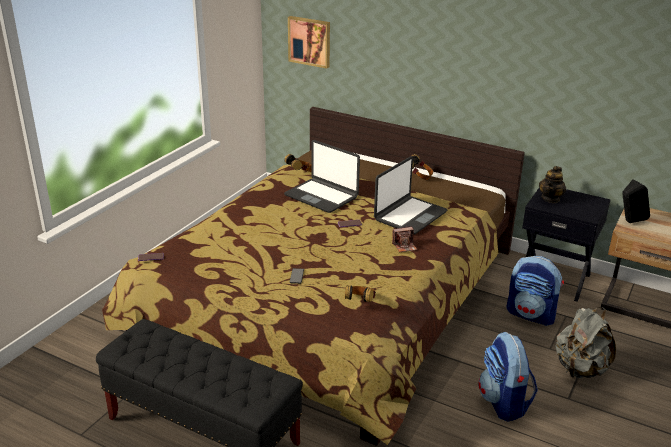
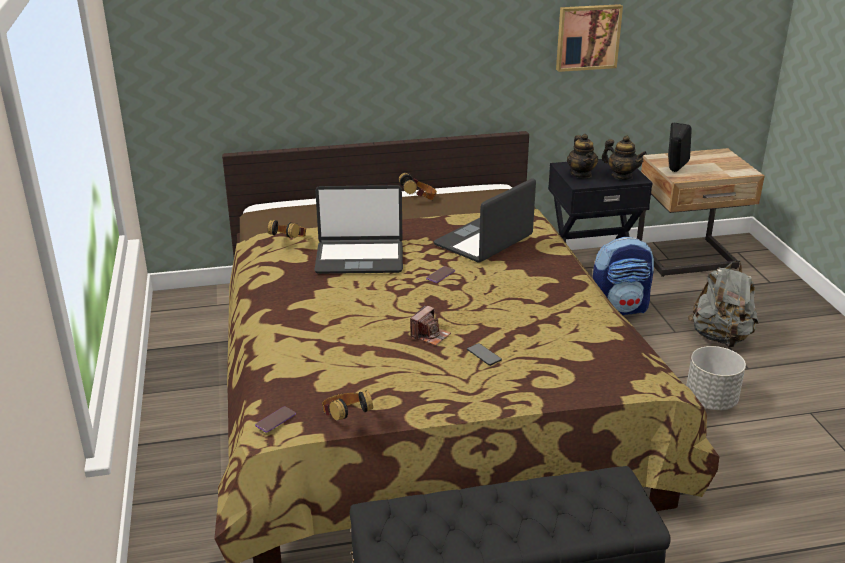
camera: 40 degrees left, 0 degrees up
(310, 41) = (203, 59): picture -> picture (587, 37)
(360, 303) = (588, 350): headphones -> headphones (346, 419)
(404, 246) = (531, 274): camera -> camera (430, 335)
(409, 216) = (484, 241): laptop -> laptop turned 135 degrees counterclockwise
(504, 402) = (711, 401): backpack -> grey planter
(580, 211) = (621, 176): none -> teapot

